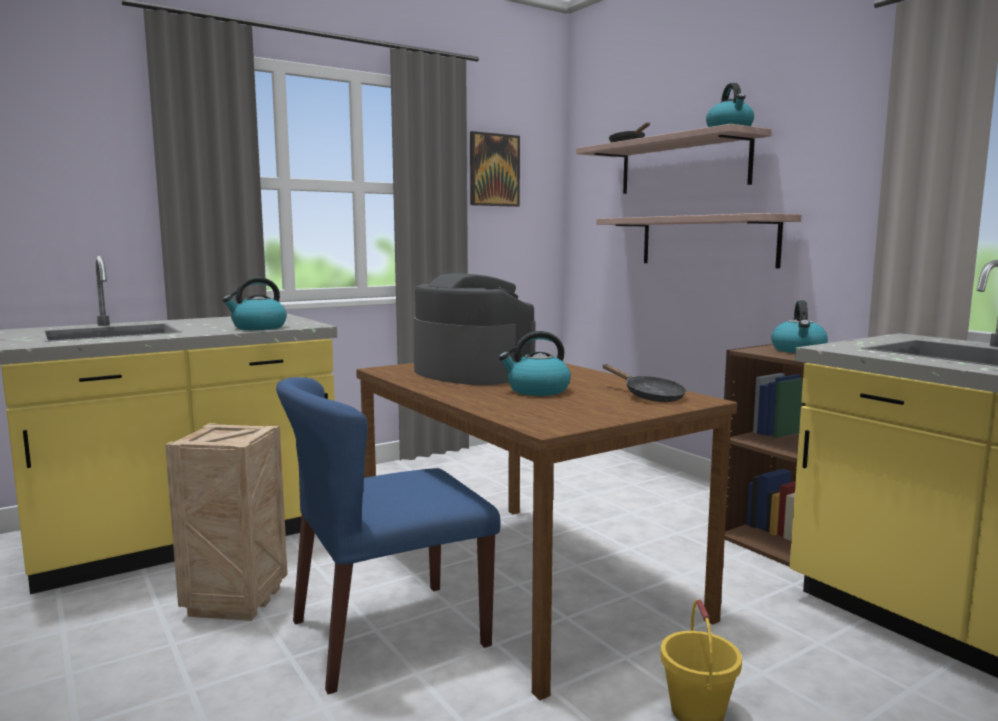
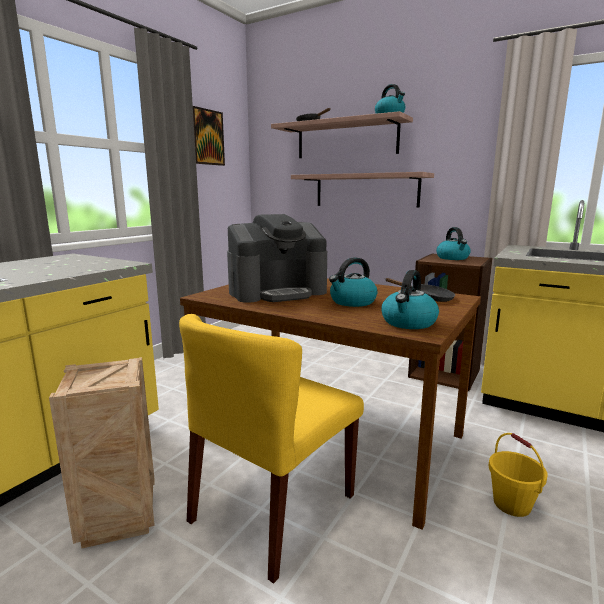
camera: 25 degrees left, 5 degrees up
(258, 327) = (81, 269): kettle -> kettle (408, 323)
(388, 634) = (273, 509): blue chair -> yellow chair
(472, 373) = (277, 292): coffee machine -> coffee machine turned 135 degrees clockwise

